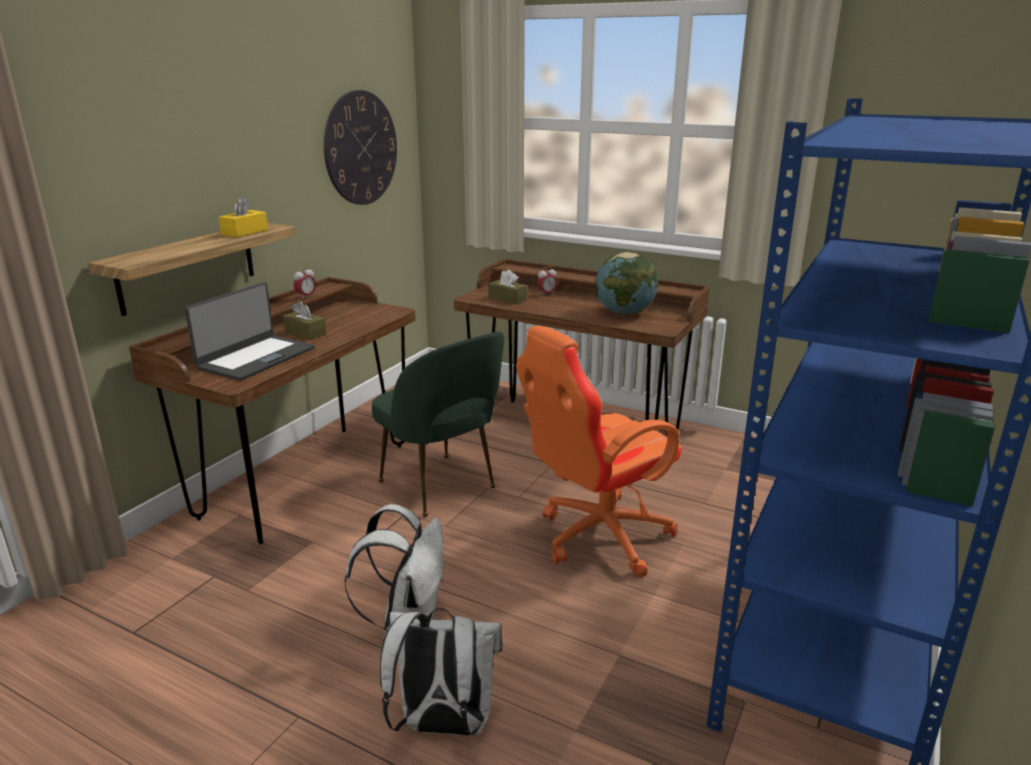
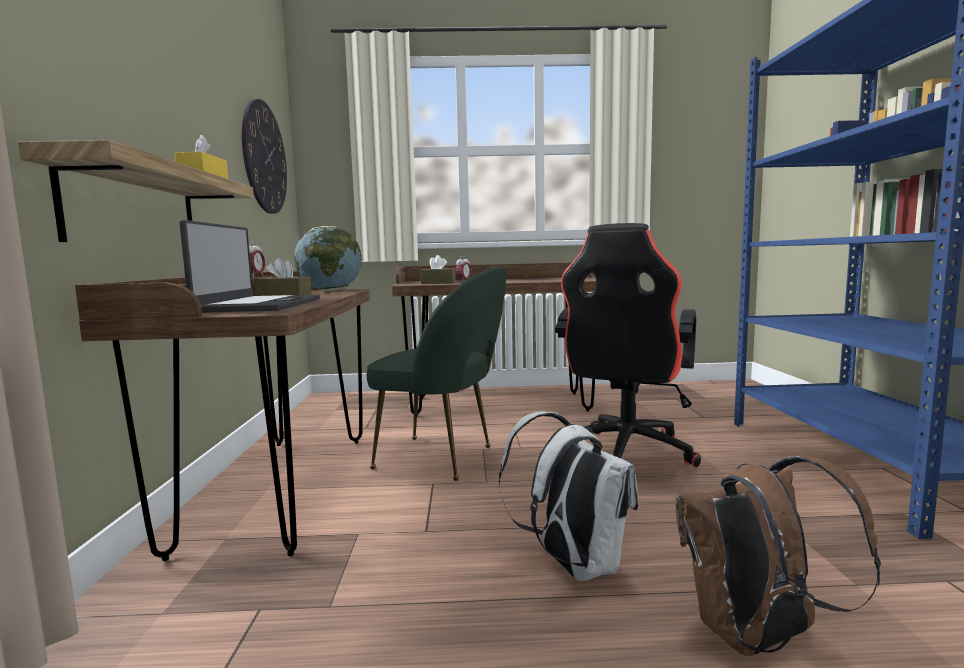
camera: 30 degrees left, 15 degrees down
(443, 725) = (757, 638): white backpack -> brown backpack
(595, 540) = (625, 456): orange office chair -> black office chair
(625, 313) = (546, 279): globe -> globe (331, 290)

